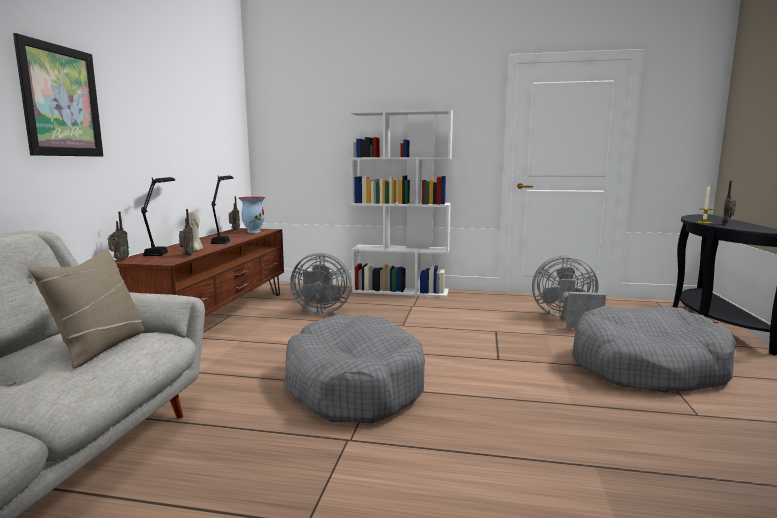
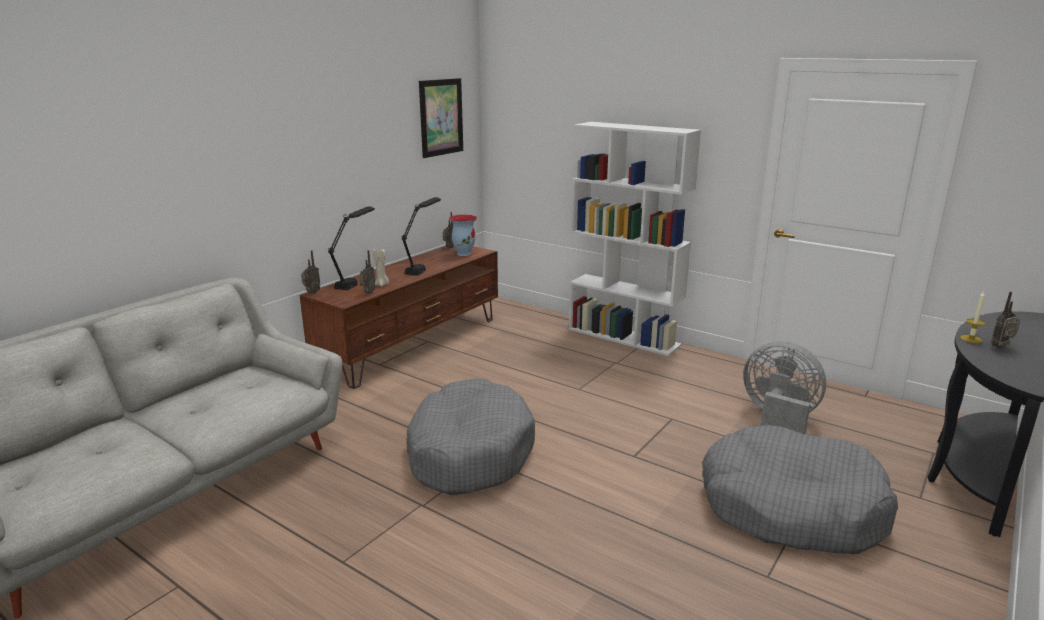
camera: 25 degrees right, 10 degrees up
(61, 101) = (261, 160): picture -> picture (441, 117)
(100, 347) = (252, 392): beige pillow -> none
(321, 310) = (515, 351): grey fan -> none

